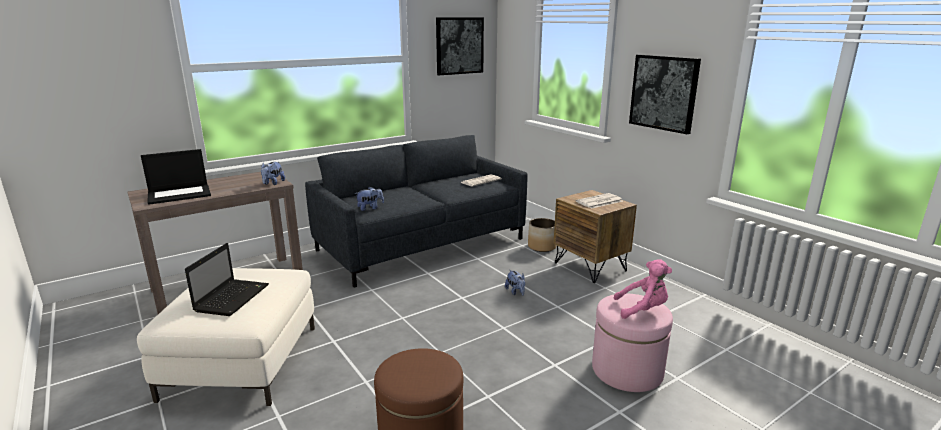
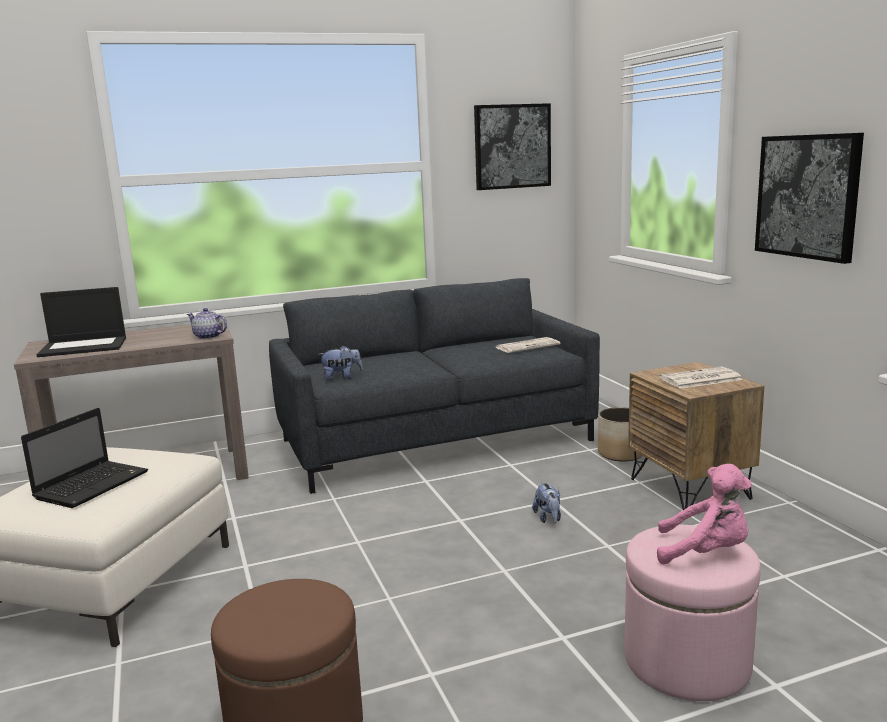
camera: 15 degrees right, 5 degrees down
(273, 183) = (208, 336): plush toy -> teapot

